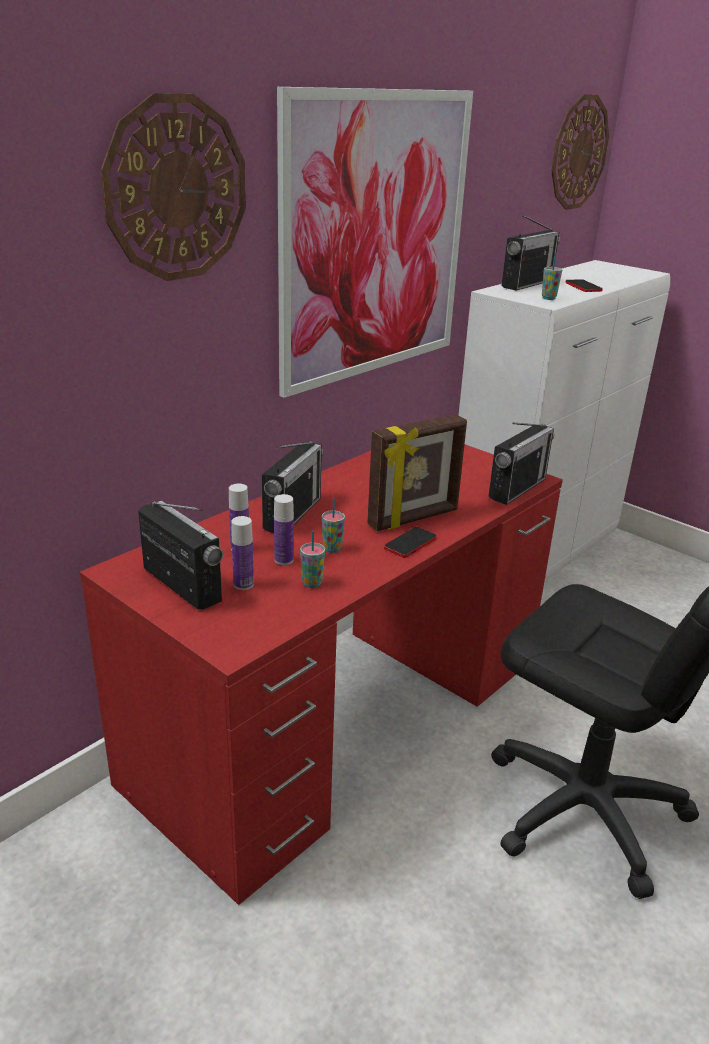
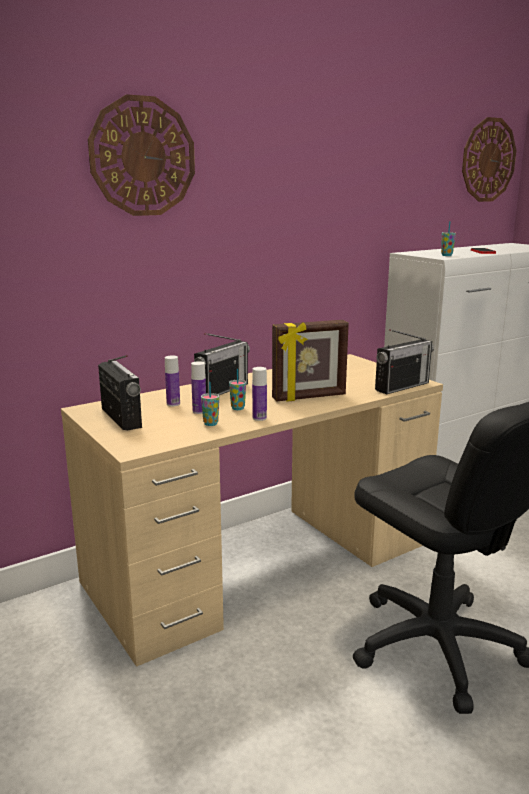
camera: 15 degrees right, 10 degrees down
(243, 584) = (162, 421): bottle -> bottle (259, 418)
(345, 717) = (264, 562): red desk -> beige desk
(376, 238) = (303, 206): picture -> none
(410, 543) = (297, 409): phone -> none
(527, 284) = (438, 250): radio -> none

